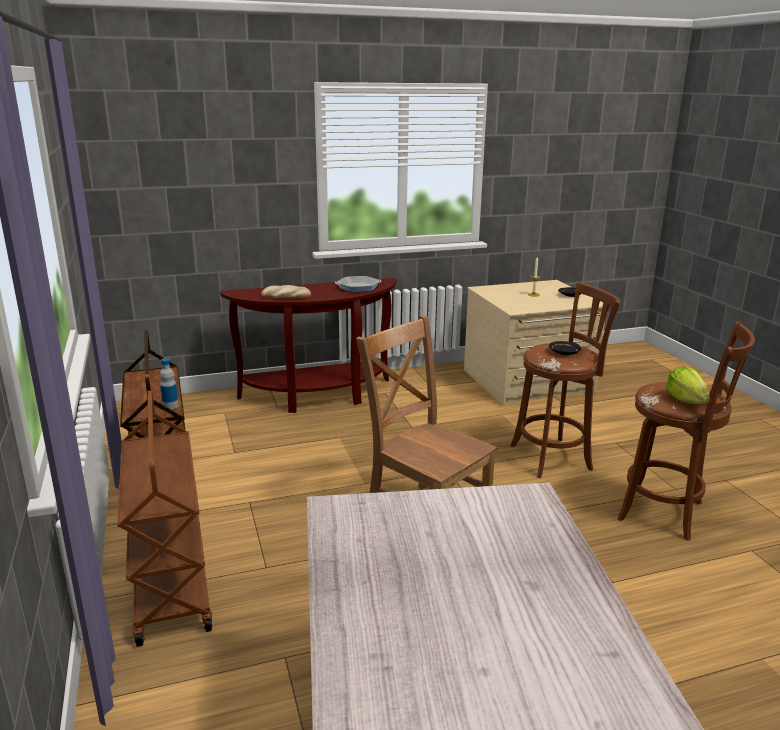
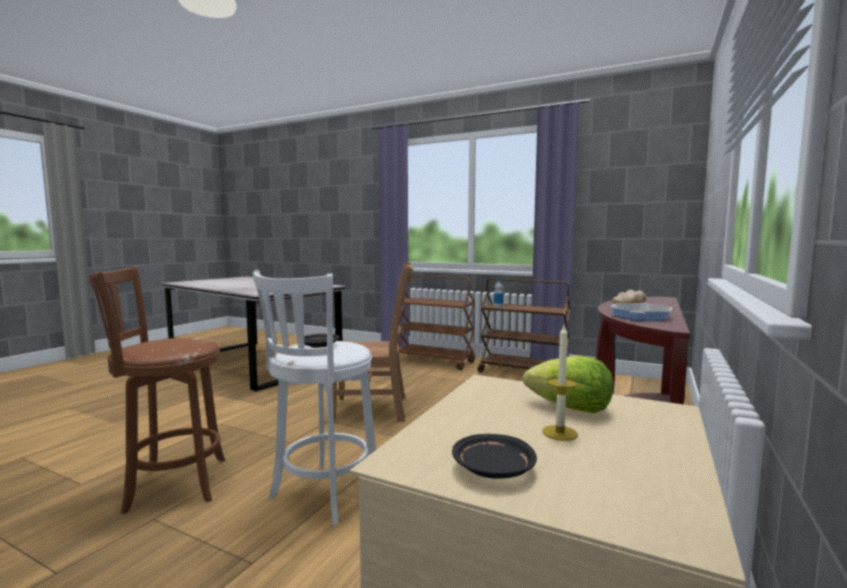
camera: 135 degrees right, 15 degrees down
(554, 457) = (323, 494): brown stool -> white stool
(686, 401) = (165, 340): lettuce -> lettuce (570, 408)

